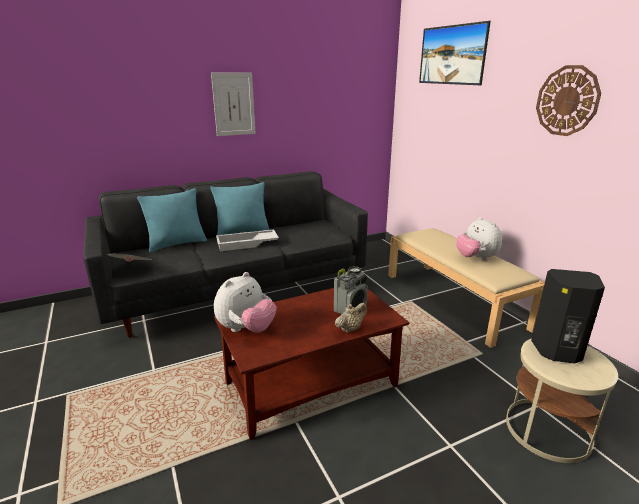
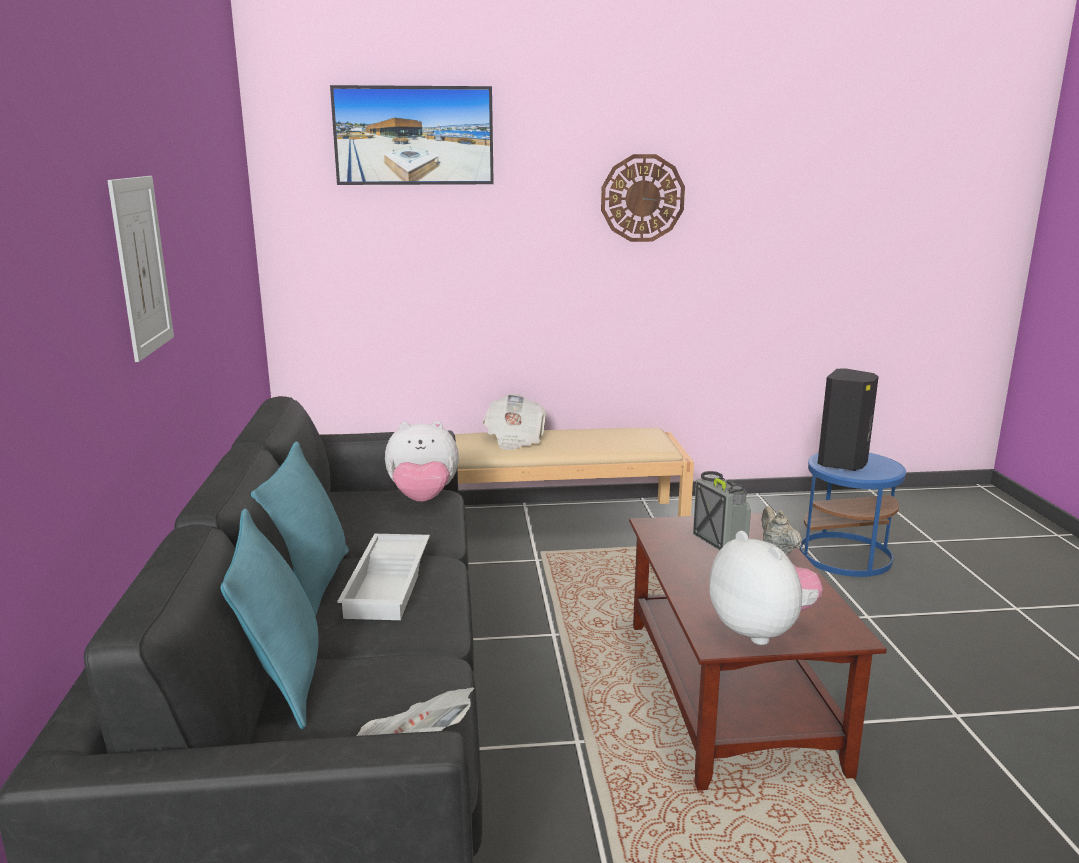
camera: 70 degrees left, 5 degrees down
(445, 241) = (514, 439): none -> newspaper
(476, 258) = (591, 438): plush toy -> plush toy (423, 499)
(548, 430) = (845, 556): beige side table -> blue side table

